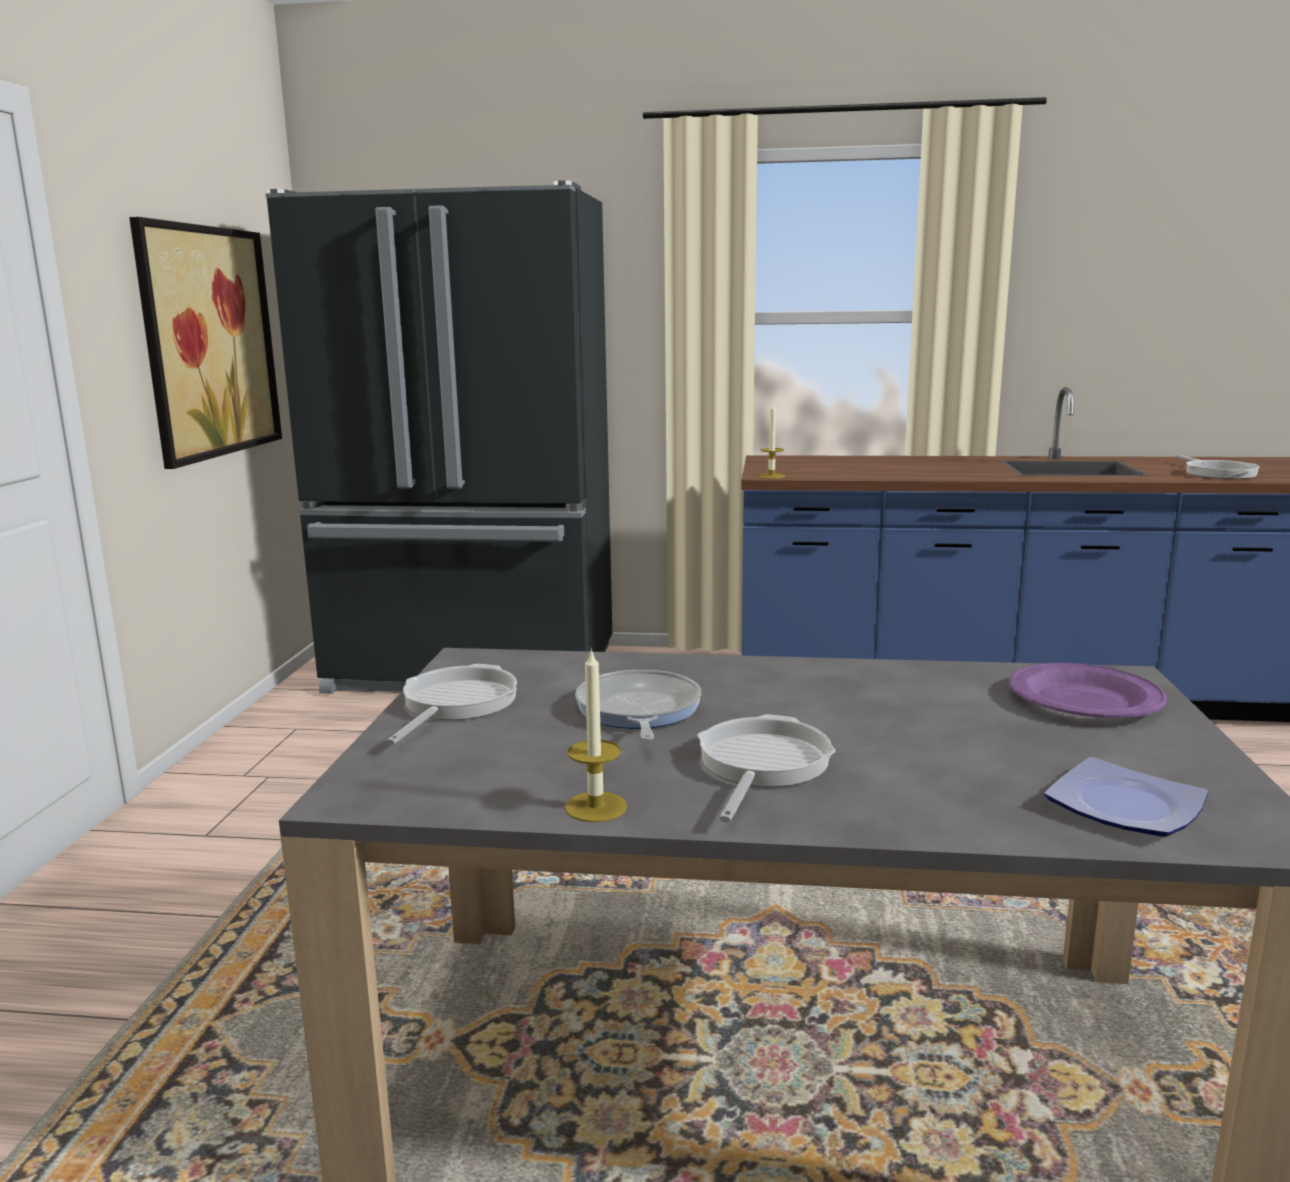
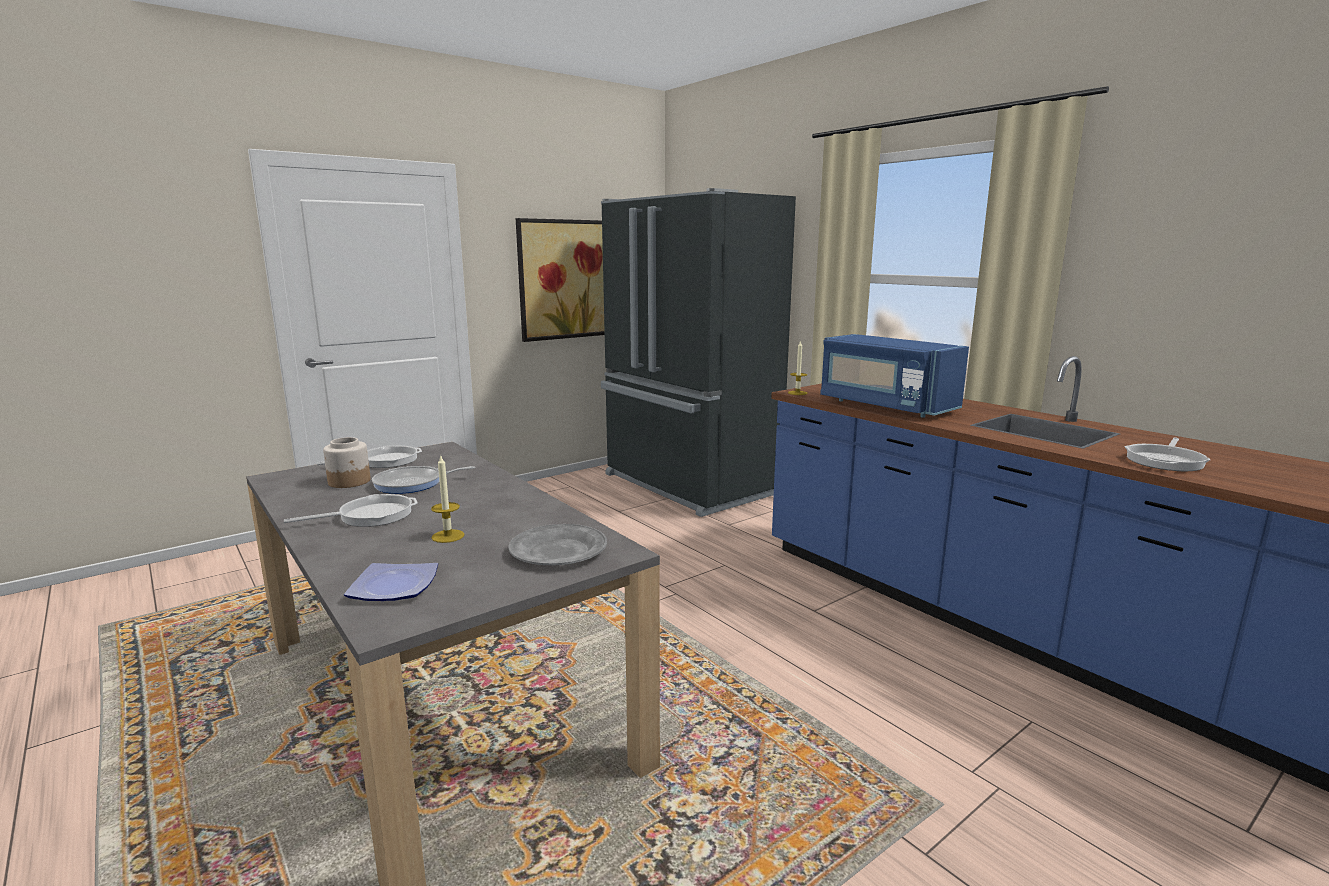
camera: 45 degrees right, 0 degrees up
(529, 746) = (350, 482): none -> jar
(596, 807) = (296, 506): candle -> candle (448, 536)
(638, 711) = (413, 484): frying pan -> frying pan turned 150 degrees counterclockwise
(897, 473) = (885, 406): none -> blue microwave
(1083, 700) = (558, 550): purple plate -> grey plate

